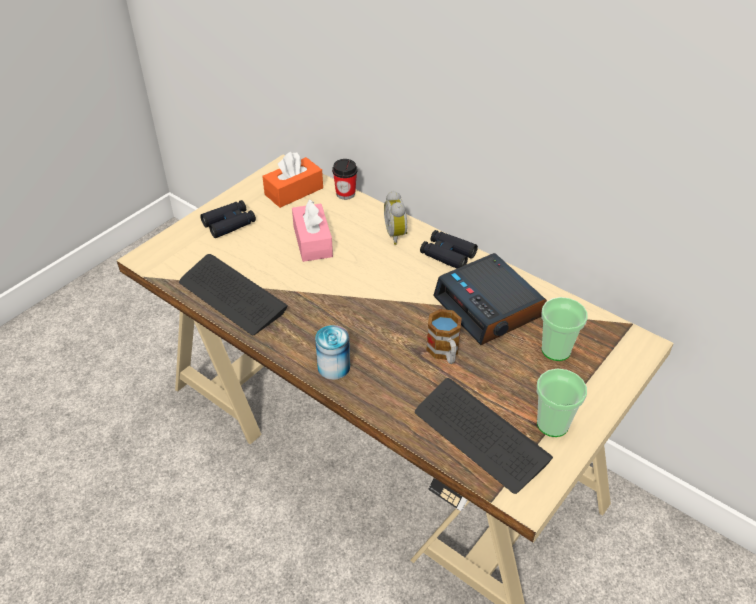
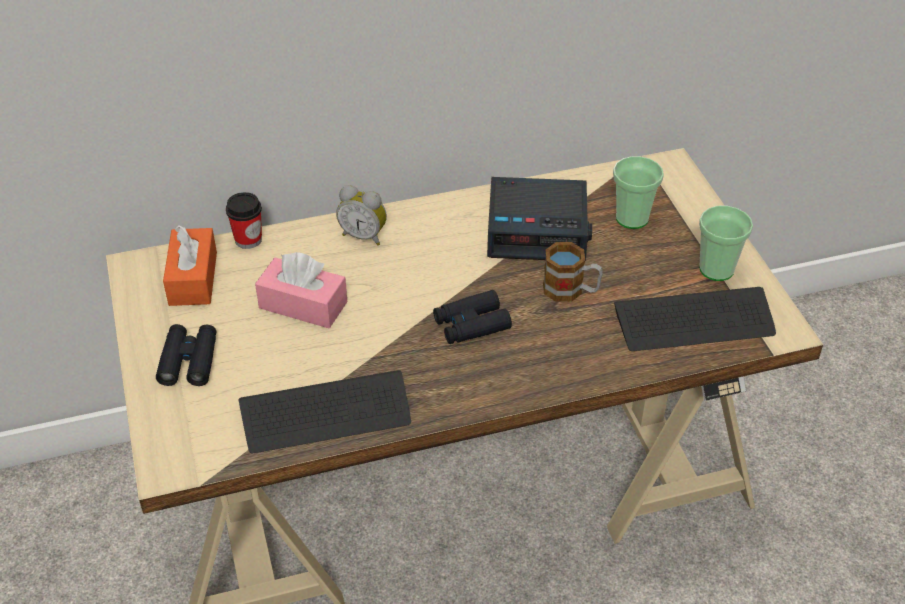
camera: 55 degrees left, 0 degrees up
(333, 367) = (518, 380): can -> none
(447, 254) = (434, 216): black binoculars -> black binoculars (471, 324)

